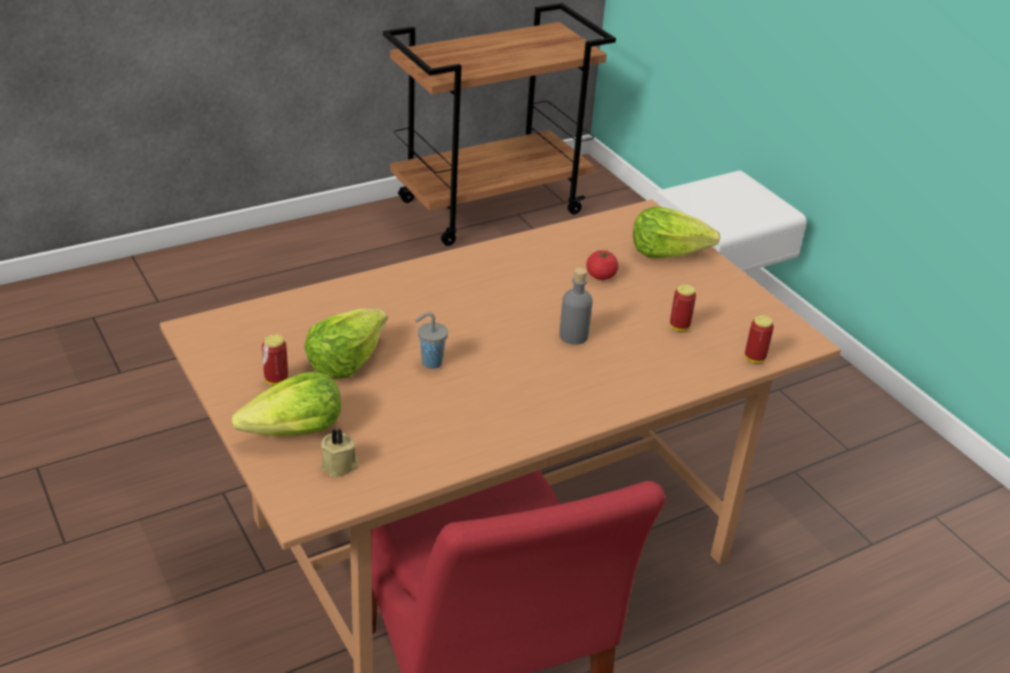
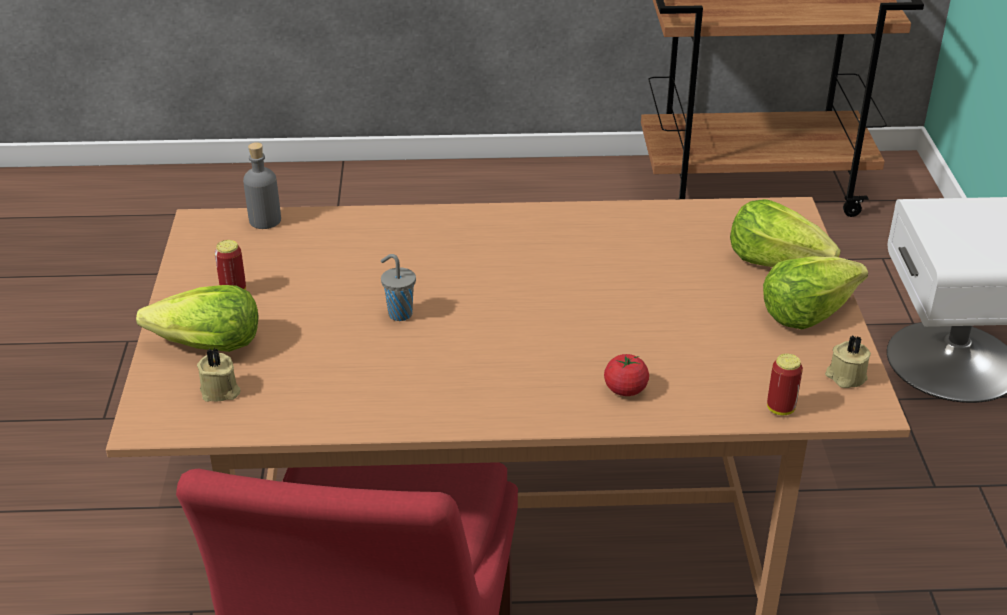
camera: 30 degrees right, 0 degrees up
(345, 360) = (315, 289): lettuce -> lettuce (807, 311)
(573, 336) = (579, 326): grey bottle -> grey bottle (265, 220)
(600, 276) = (670, 269): tomato -> tomato (625, 389)
(679, 327) = (716, 348): can -> none
(776, 324) = (845, 376): none -> beige candle

